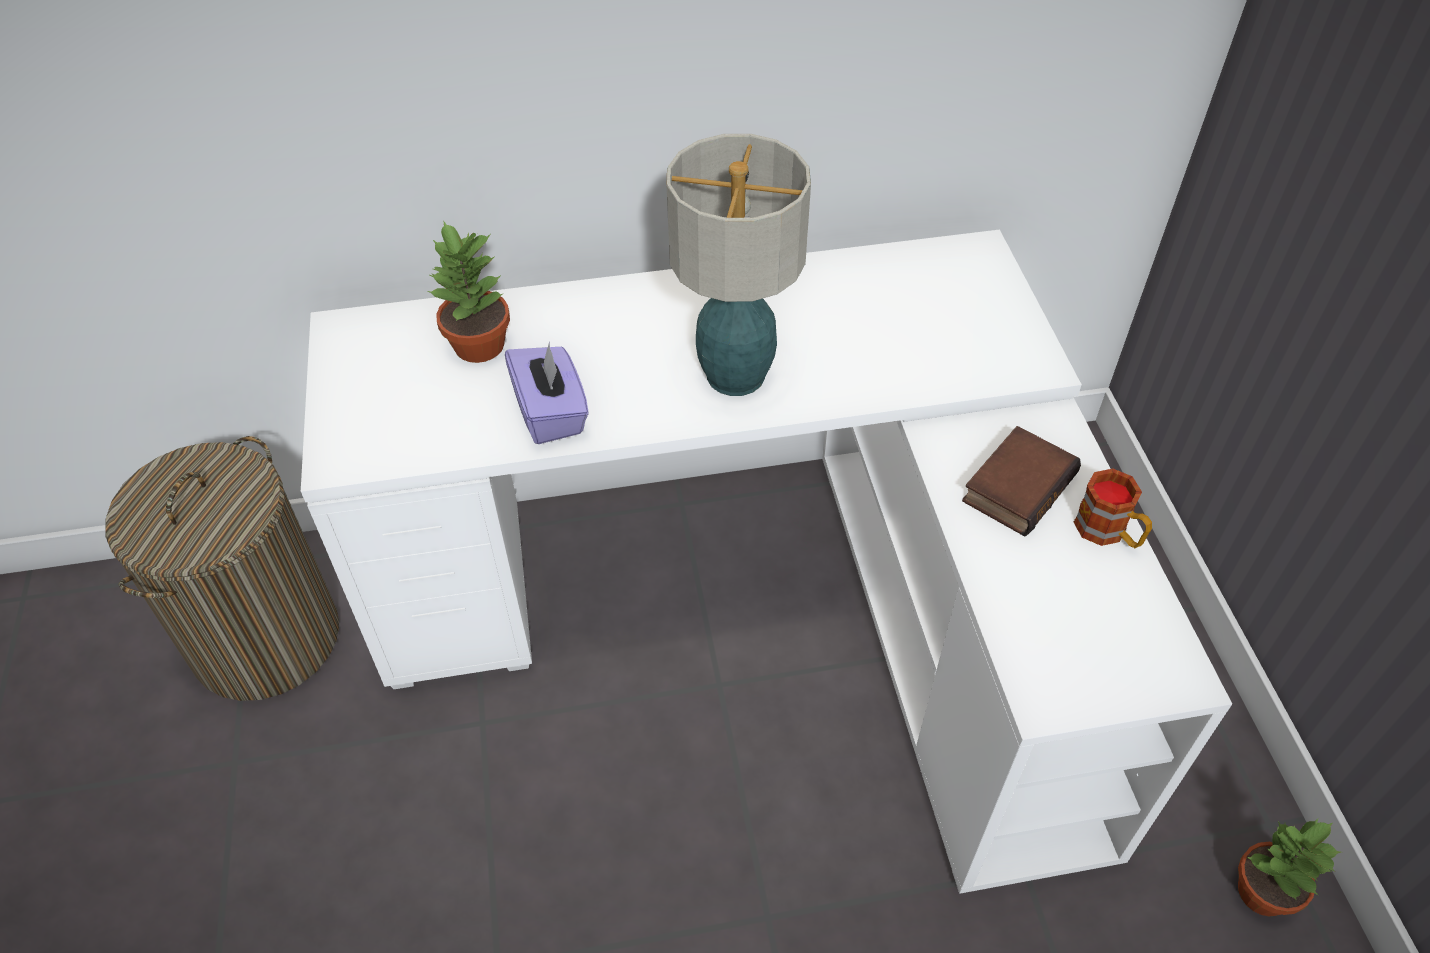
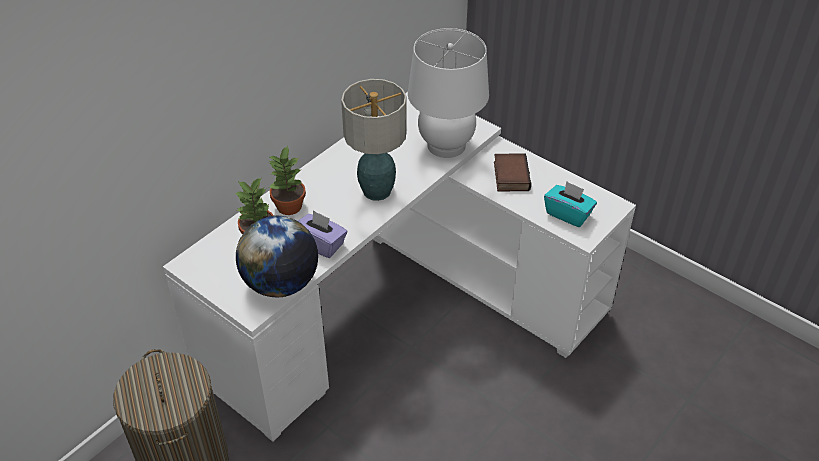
camera: 40 degrees left, 5 degrees down
(424, 441) = (281, 284): none -> globe
(941, 362) = (446, 145): none -> white table lamp
(1058, 631) = (568, 214): none -> turquoise tissue box
(1108, 532) = (553, 174): mug -> none
(1261, 892) = (656, 291): potted plant -> potted plant (288, 207)

